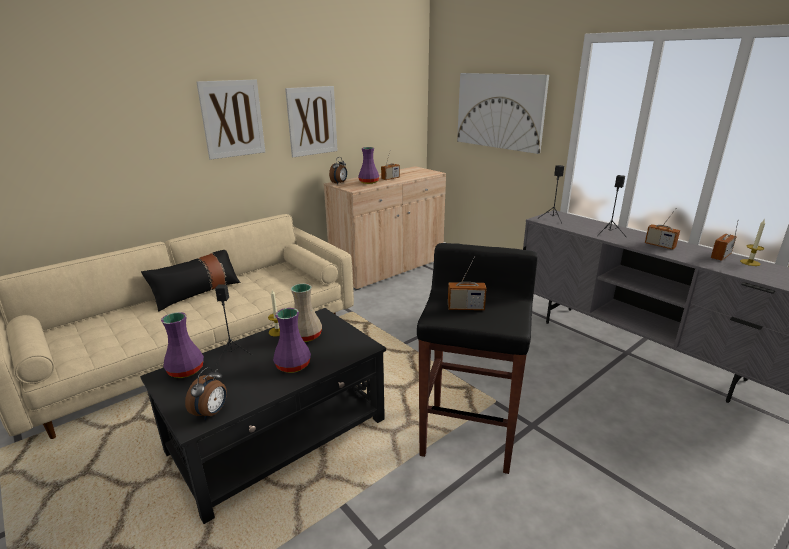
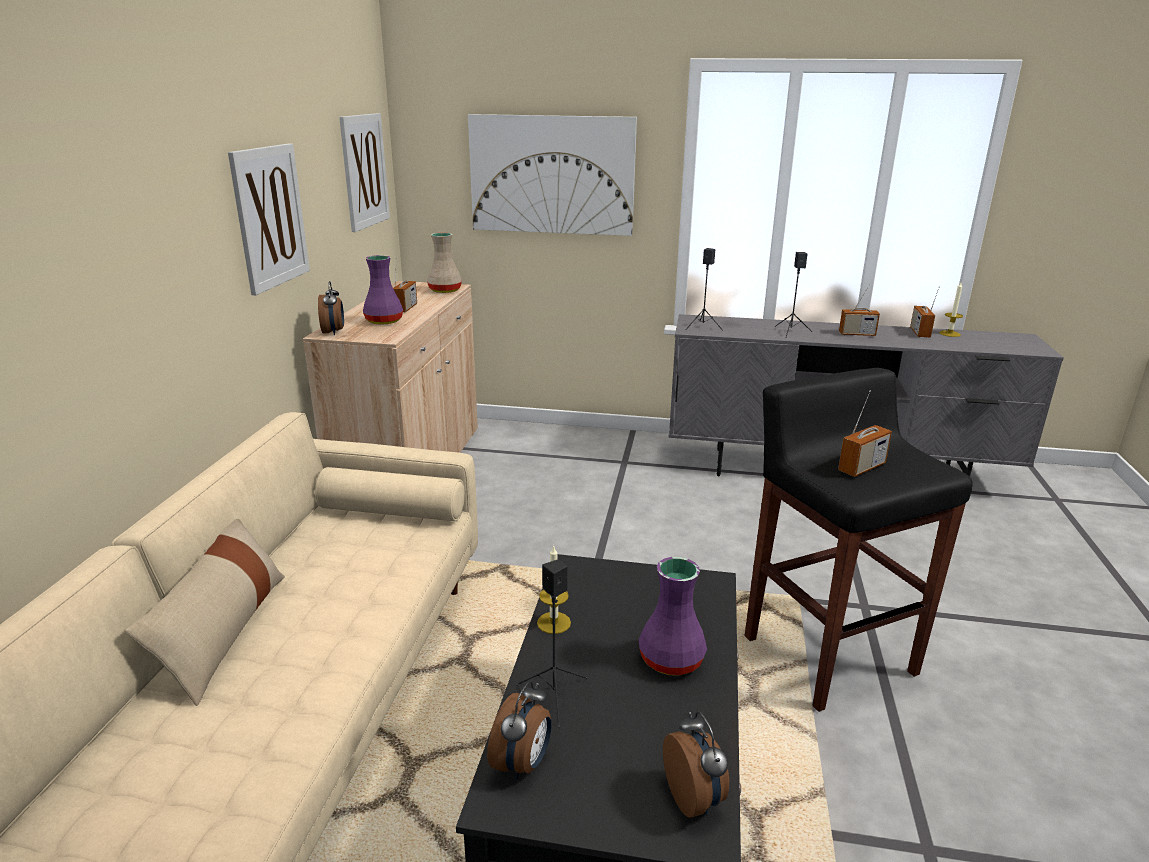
camera: 40 degrees left, 0 degrees up
(186, 370) = (523, 763): purple vase -> alarm clock
(197, 293) = (224, 632): black pillow -> beige pillow
(232, 119) = (156, 227): picture -> picture (364, 171)
(306, 335) = (607, 608): beige vase -> beige vase (444, 290)

